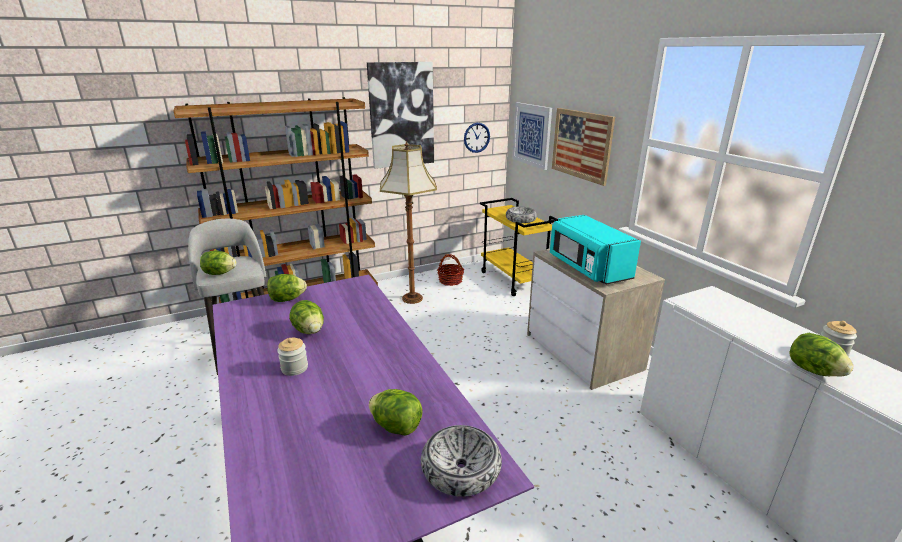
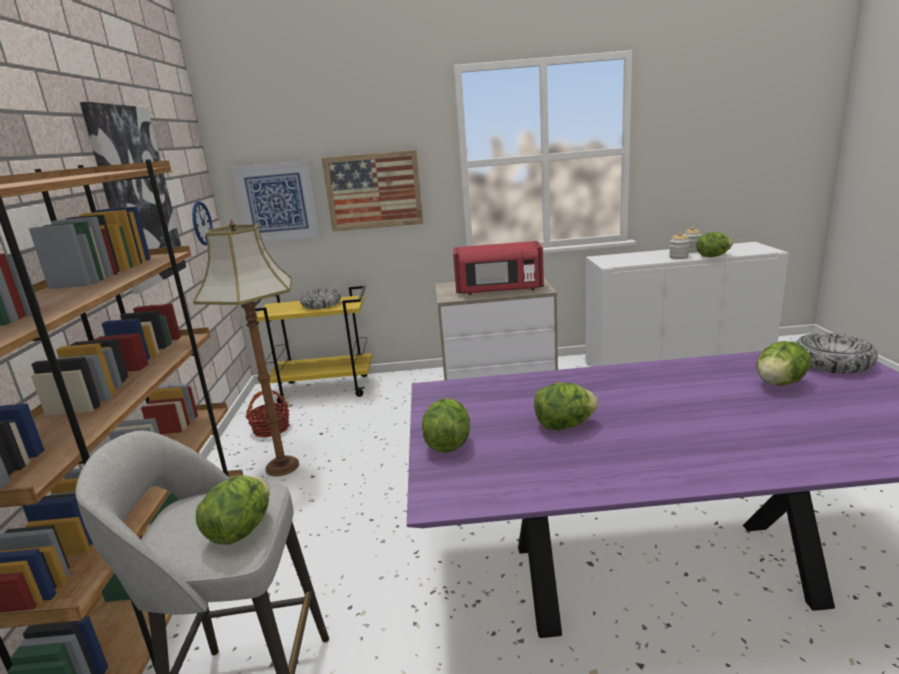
camera: 65 degrees left, 5 degrees down
(294, 368) = (663, 436): jar -> jar (678, 257)
(588, 268) = (499, 290): turquoise microwave -> red microwave

